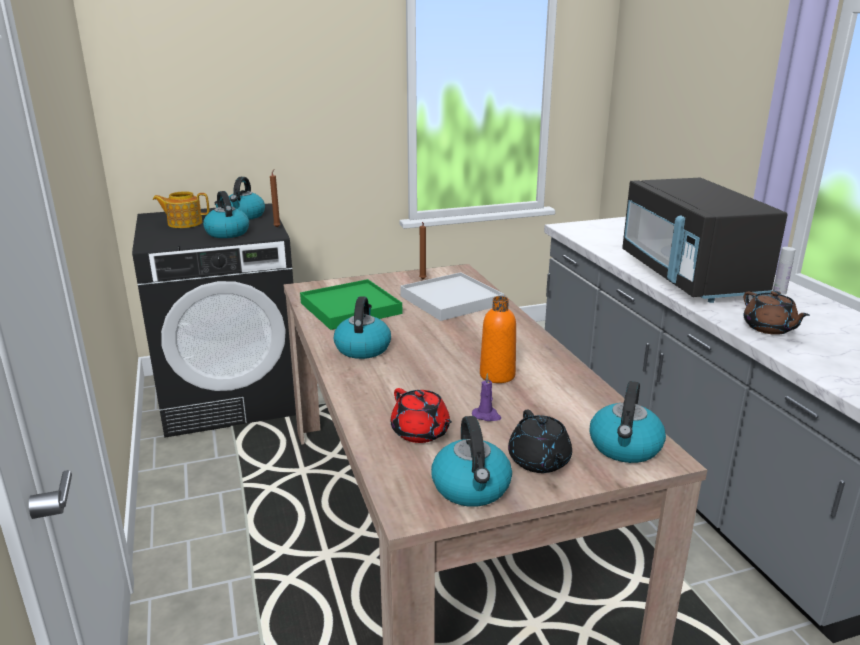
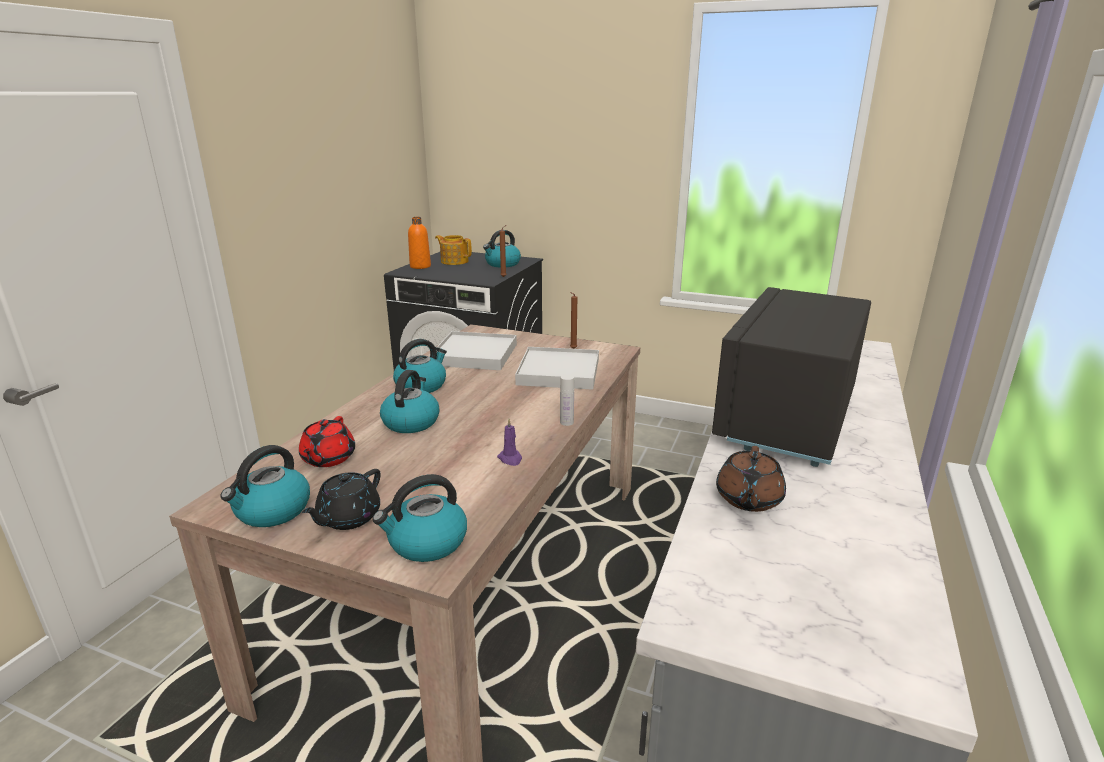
camera: 40 degrees right, 0 degrees up
(227, 233) = (463, 273): kettle -> kettle (411, 422)
(351, 308) = (475, 355): green tray -> white tray
(487, 416) = (390, 468): purple candle -> purple candle (510, 459)
(497, 375) = (463, 442): orange bottle -> orange bottle (420, 266)
(779, 292) = (865, 470): white bottle -> white bottle (566, 422)

